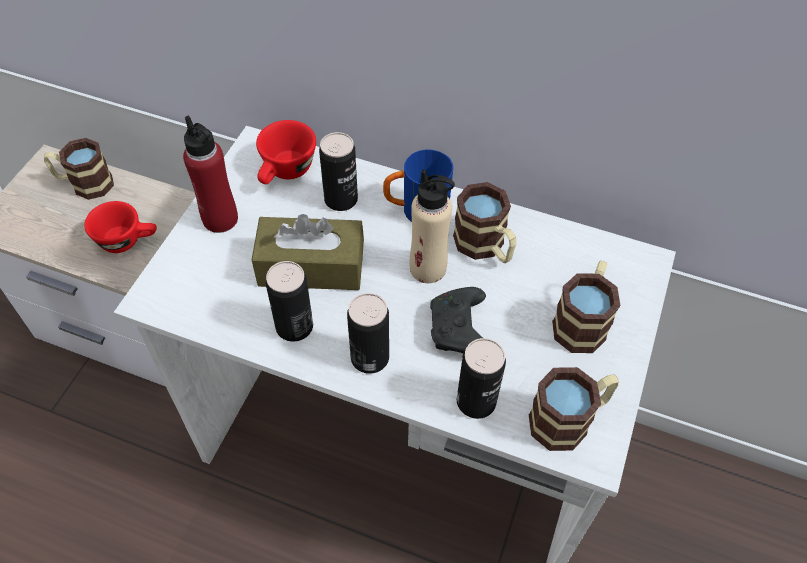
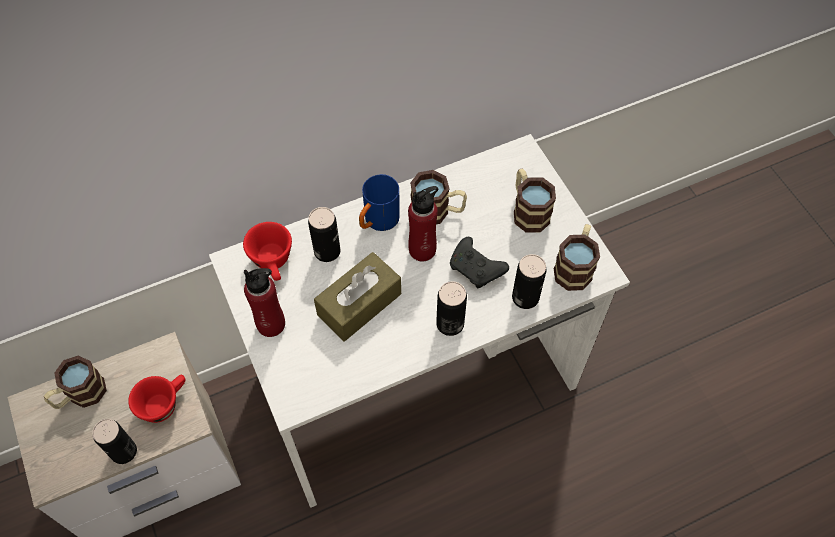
camera: 45 degrees left, 5 degrees up
(294, 326) = (391, 344): can -> can (124, 451)
(428, 268) = (422, 249): beige bottle -> red bottle

